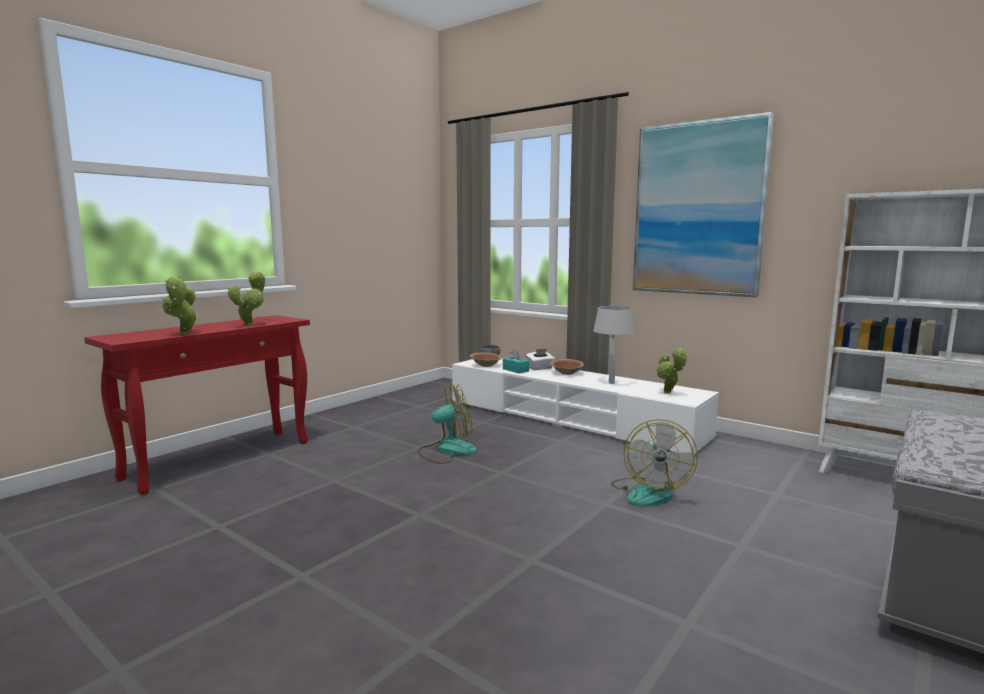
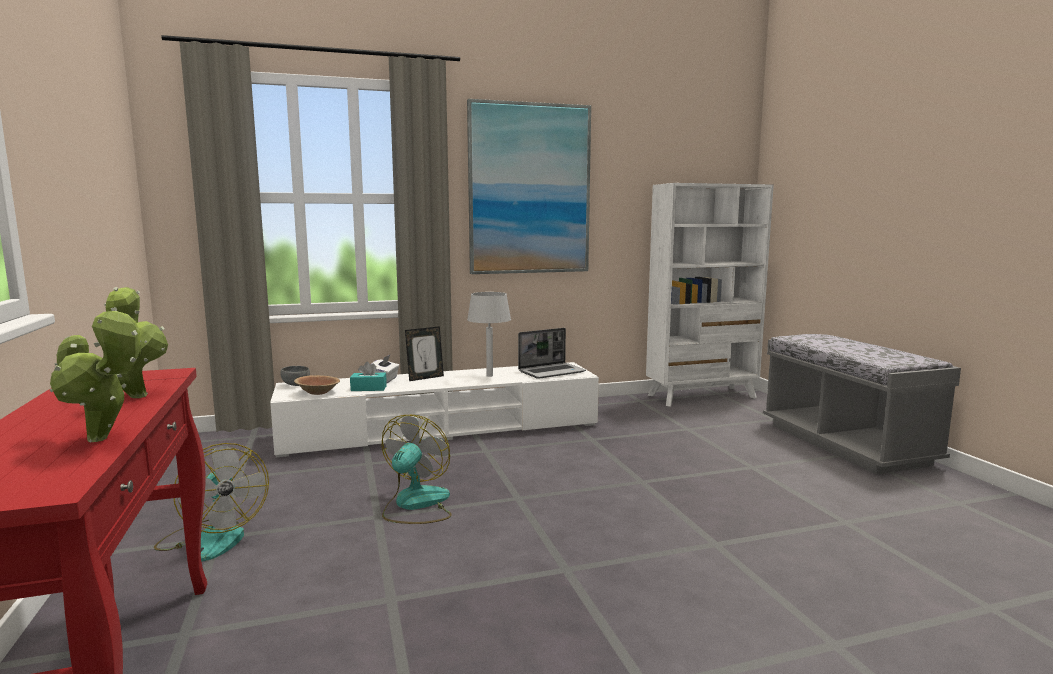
camera: 55 degrees left, 0 degrees up
(566, 373) = (425, 378): brown bowl -> picture frame
(649, 492) = (639, 460): fan -> fan (212, 538)
(668, 393) = (552, 372): potted plant -> laptop

